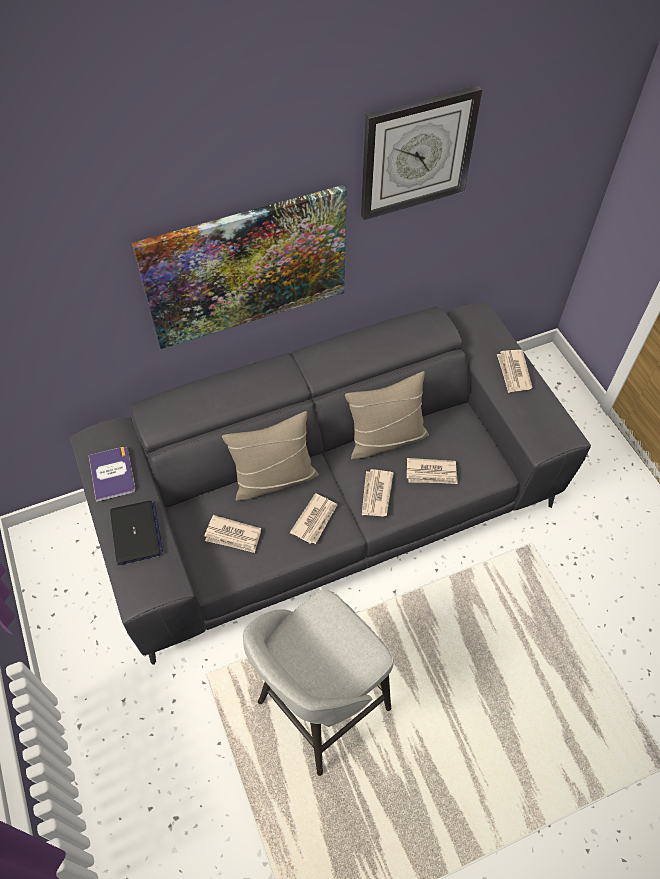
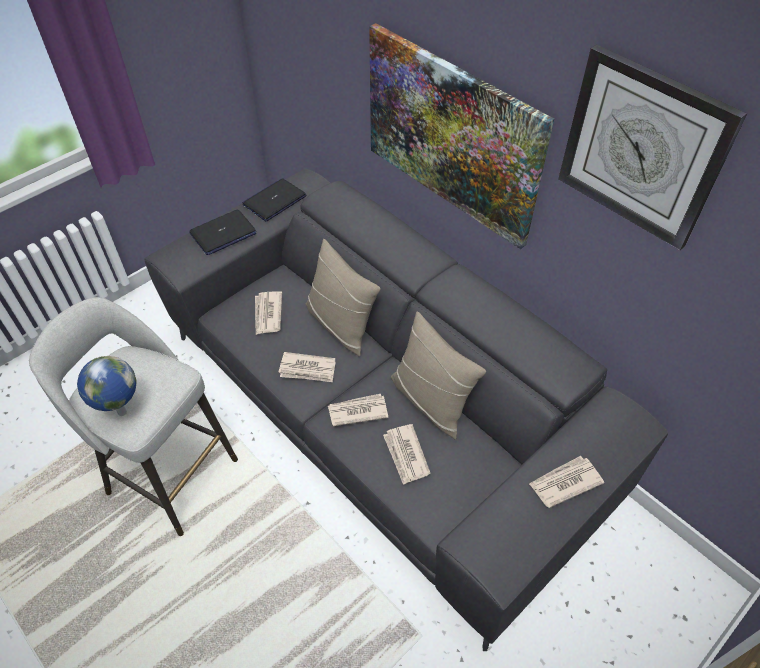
camera: 70 degrees right, 5 degrees down
(112, 474) = (274, 200): book -> laptop
(350, 662) = (121, 412): none -> globe

